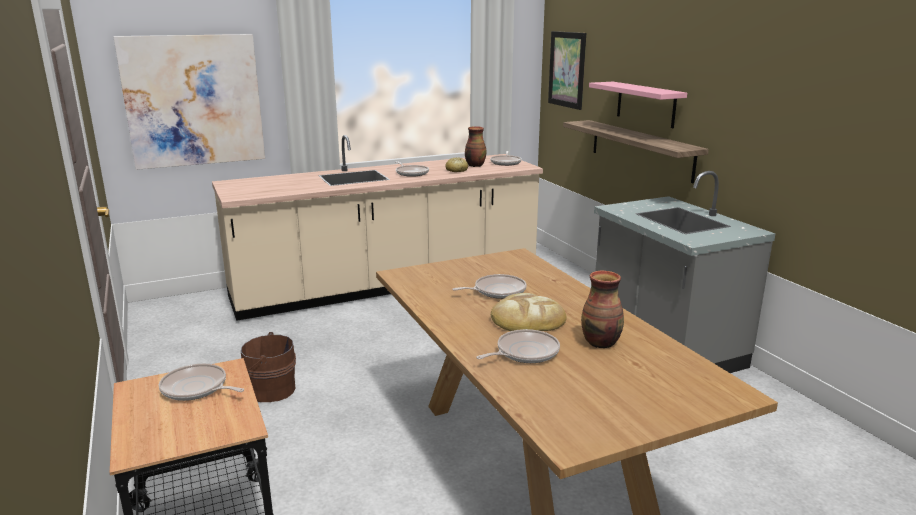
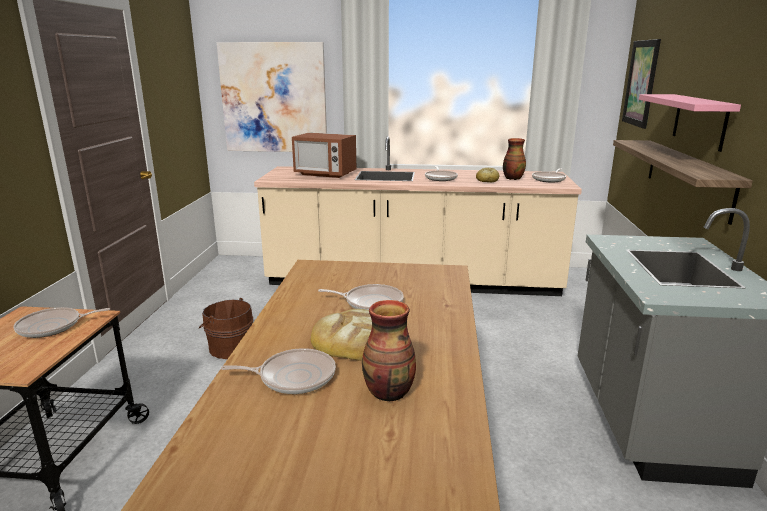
camera: 30 degrees right, 0 degrees up
(197, 388) = (53, 326): frying pan -> frying pan turned 75 degrees counterclockwise
(287, 183) = (325, 174): none -> microwave

